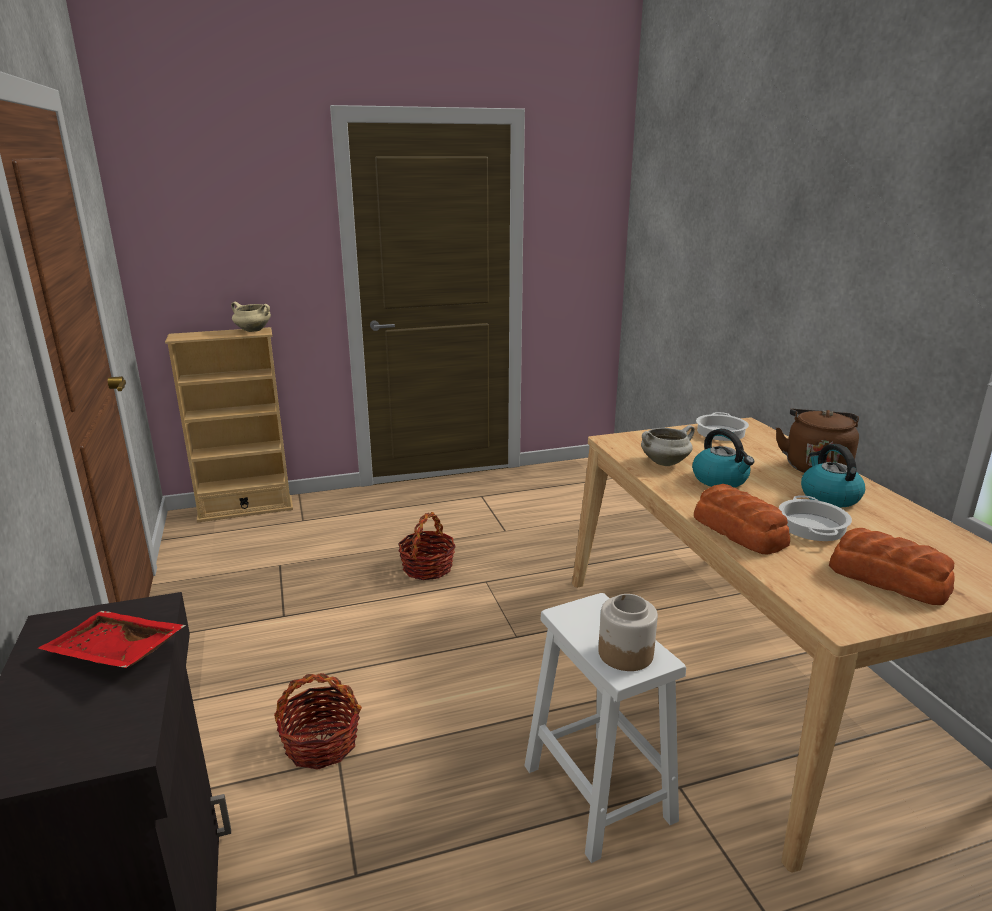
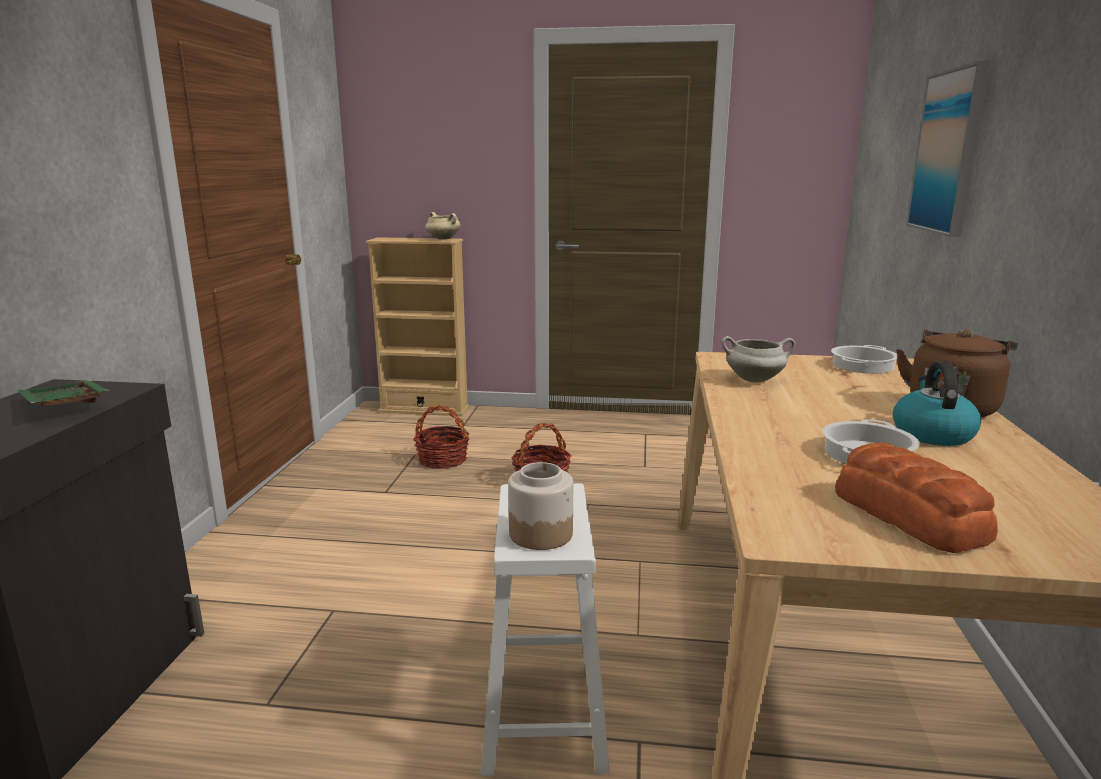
camera: 25 degrees right, 5 degrees down
(114, 654) = (63, 407): red tray -> green tray
(321, 743) = (330, 594): basket -> basket (442, 460)
(720, 480) = (803, 401): kettle -> none
(740, 532) = (763, 443): bread -> none
(758, 252) = (948, 152): none -> picture

